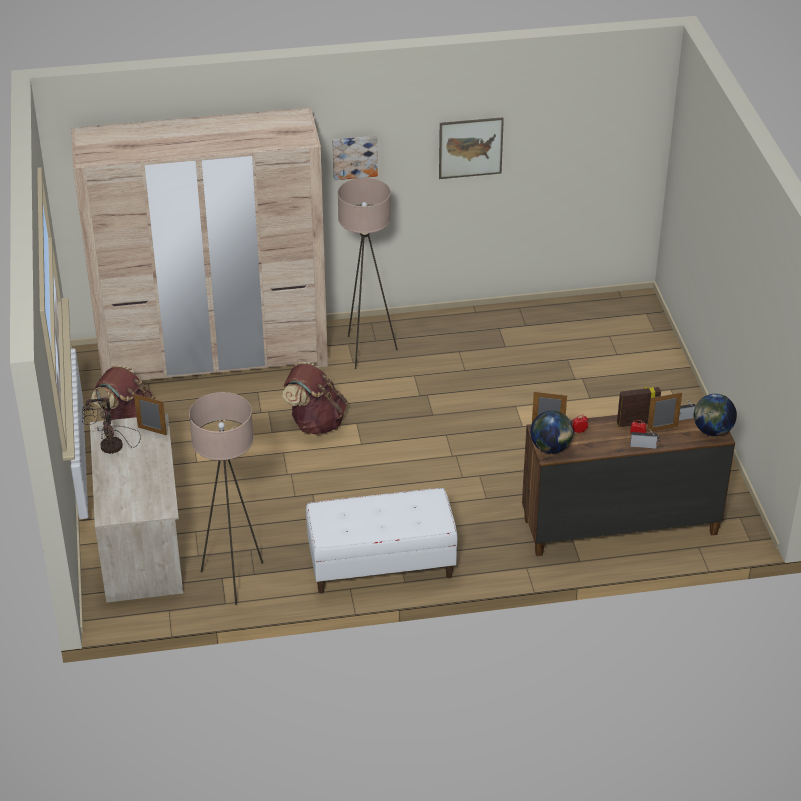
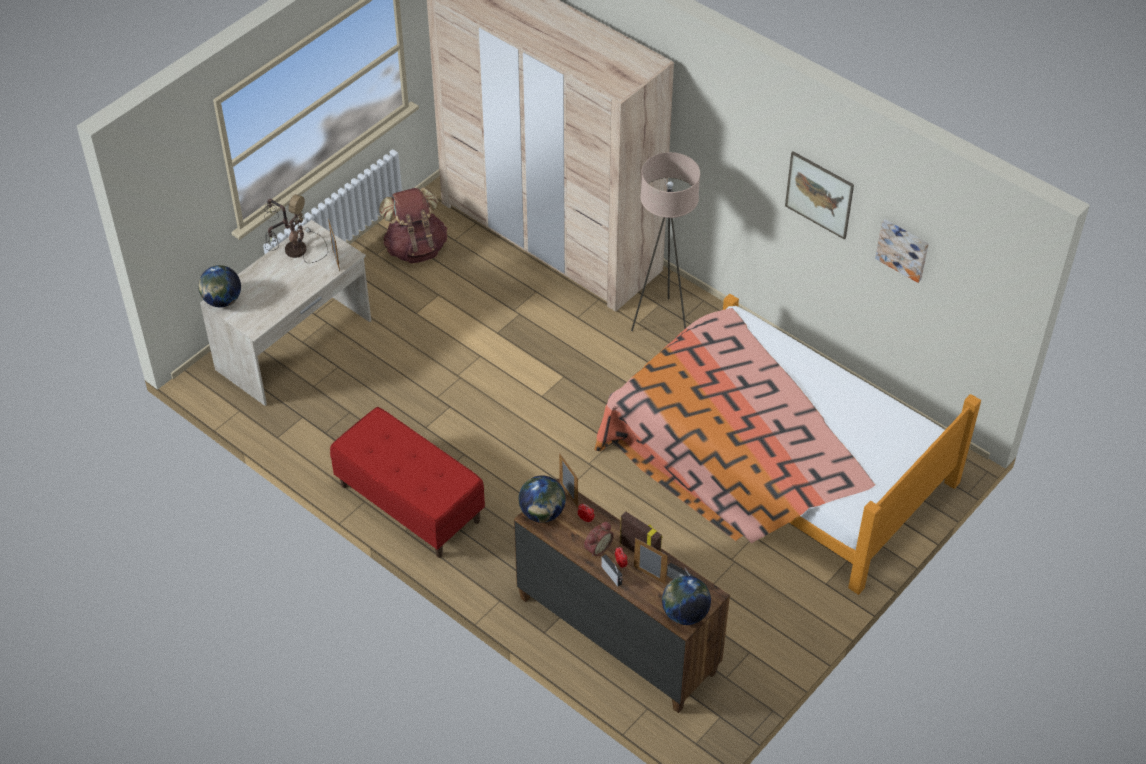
camera: 50 degrees right, 10 degrees up
(111, 513) = (222, 301): none -> globe
(233, 579) = (307, 425): beige floor lamp -> none
(315, 423) = (536, 351): brown backpack -> none
(354, 156) = (712, 134): picture -> picture (903, 249)
(381, 565) = (409, 503): white bench -> red bench
(552, 373) = (773, 461): none -> bed
(611, 439) = (597, 547): none -> alarm clock

